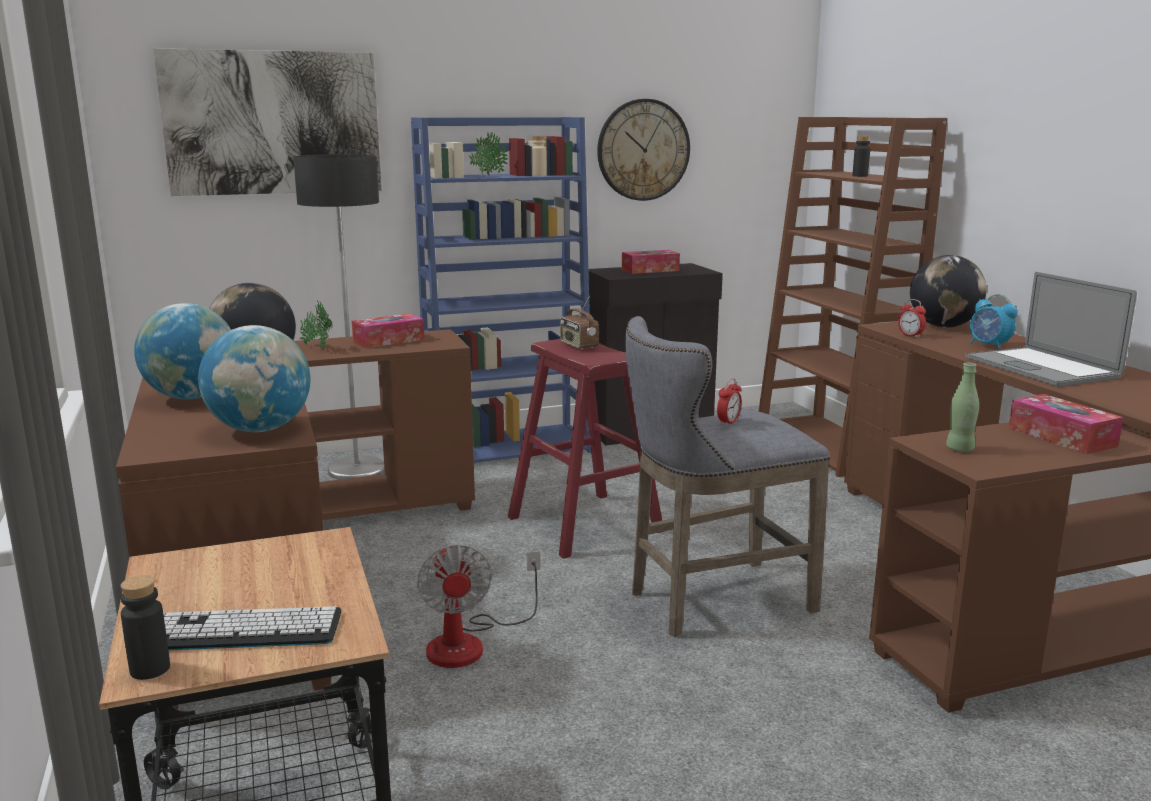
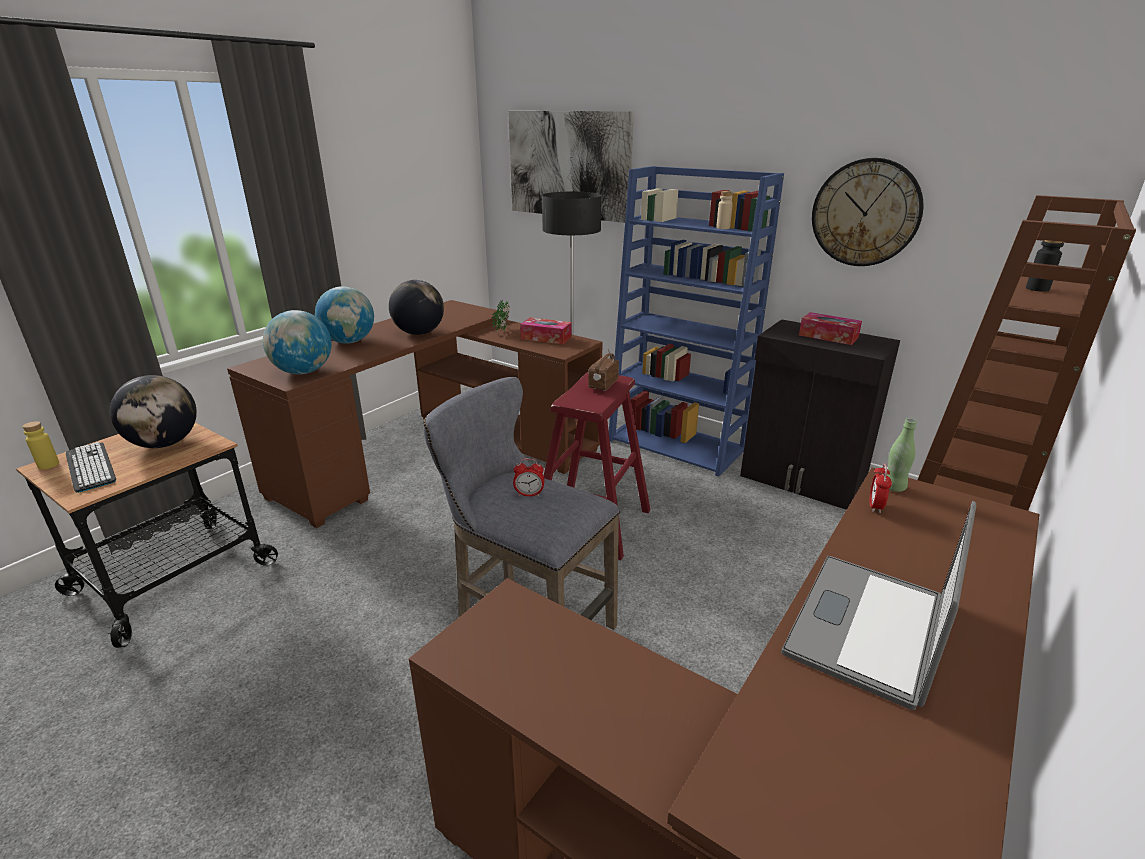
camera: 55 degrees right, 10 degrees up
(150, 669) = (48, 465): black bottle -> yellow bottle
(470, 642) = (392, 549): fan -> none
(487, 176) = (684, 222): potted plant -> none
(943, 326) = (965, 517): globe -> globe (165, 444)
(959, 449) = (502, 628): green bottle -> green bottle (893, 487)
(989, 346) = (920, 567): alarm clock -> none
(1061, 437) = (617, 698): tissue box -> none

